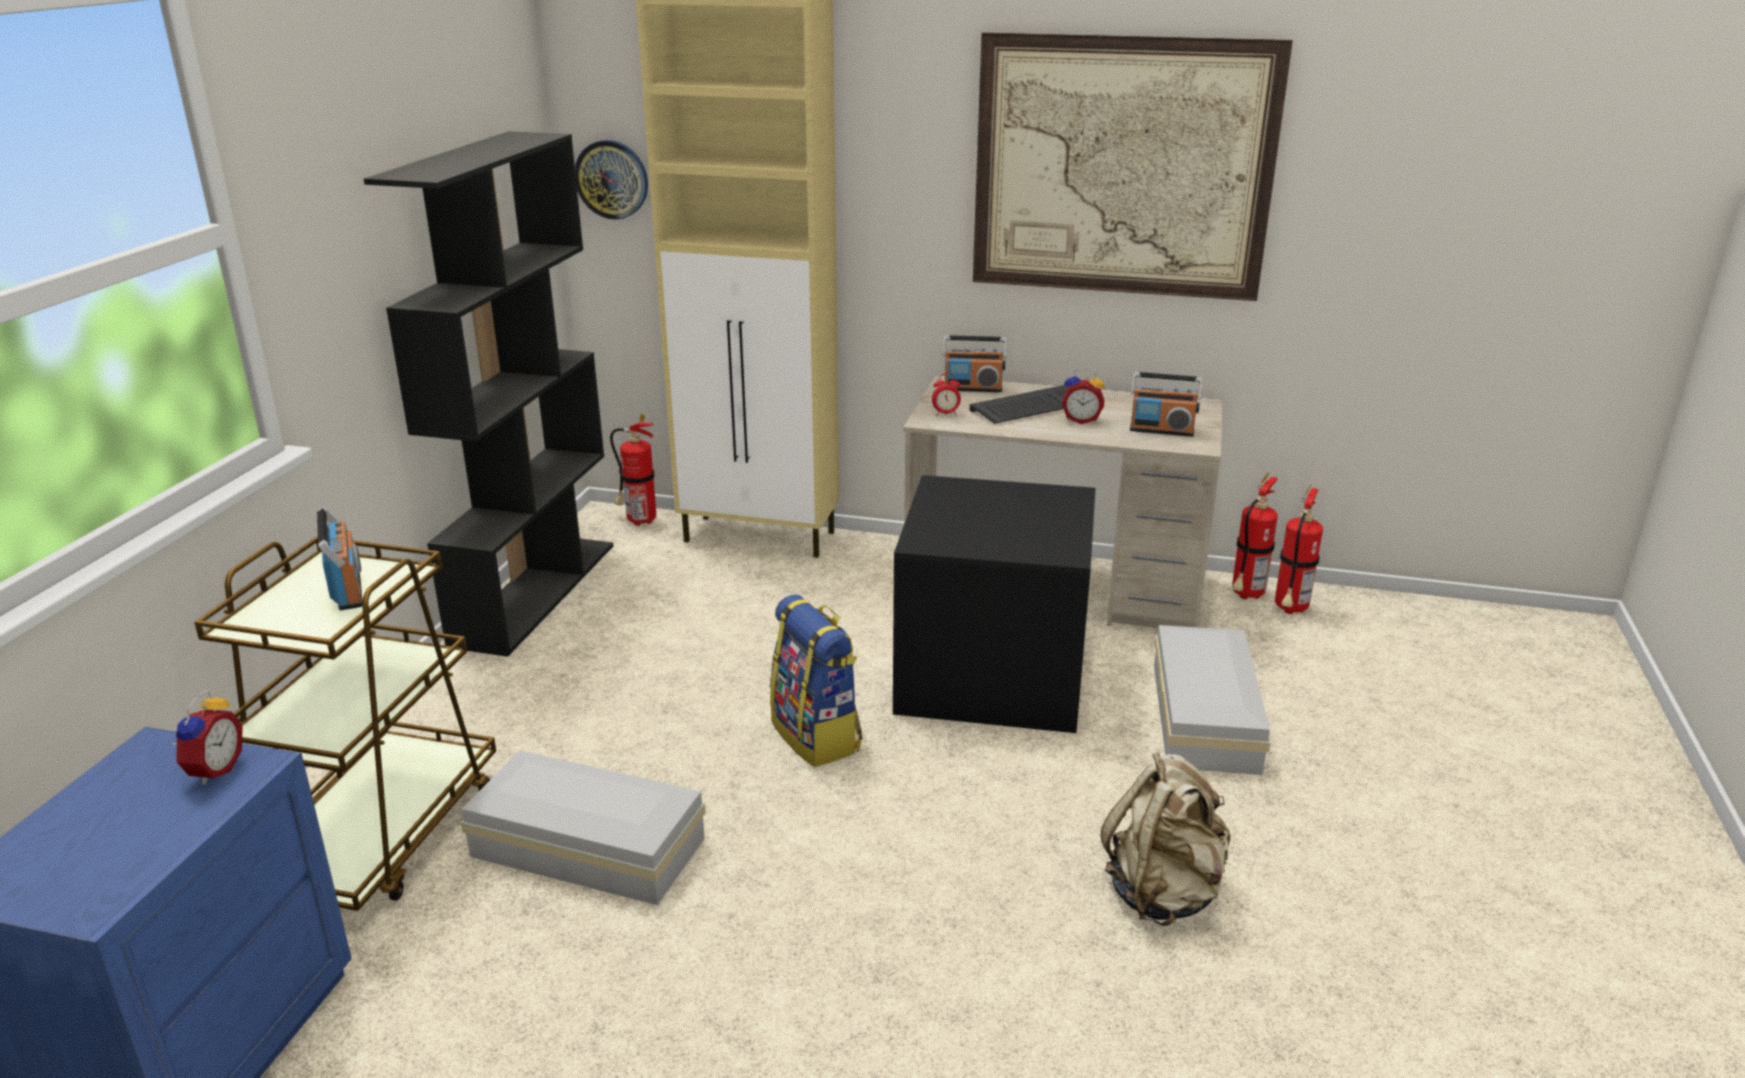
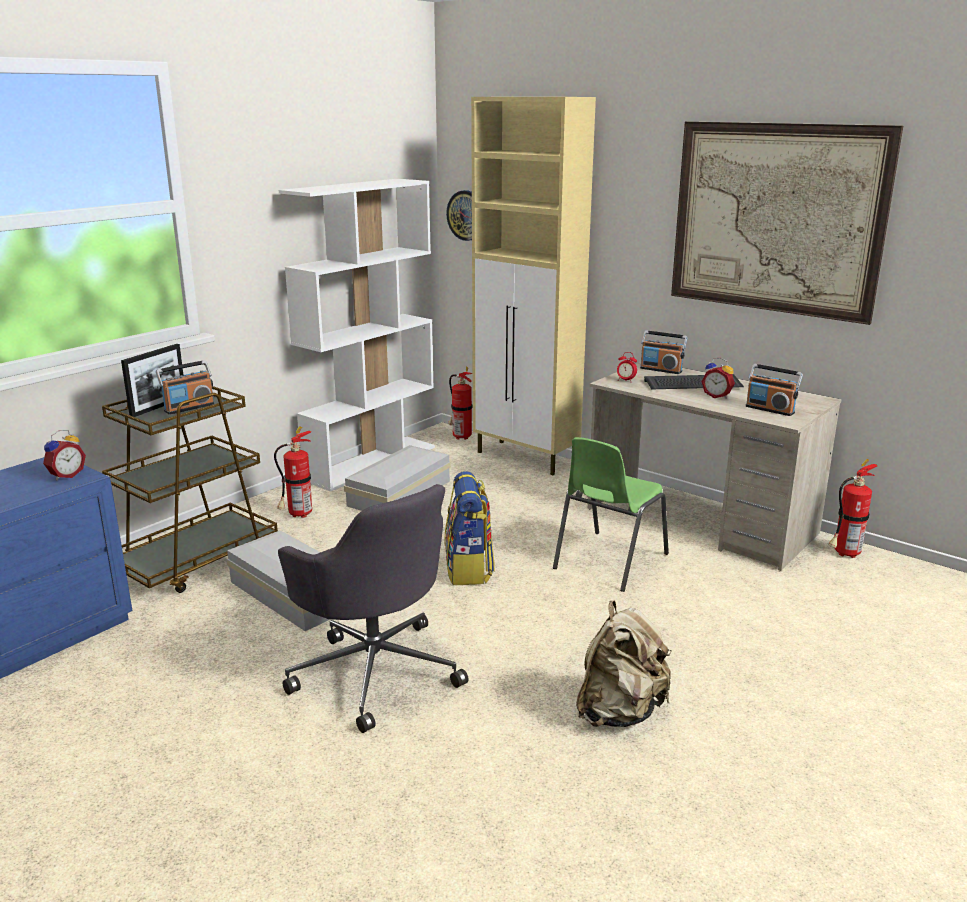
camera: 25 degrees right, 5 degrees down
(289, 599) = (159, 407): none -> picture frame
(347, 590) = (189, 407): radio -> radio turned 45 degrees clockwise
(534, 592) = (371, 462): black bookcase -> white bookcase
(810, 936) = (375, 670): none -> grey office chair
(989, 675) = (608, 561): black storage box -> green chair
(1206, 715) = (746, 619): white storage box -> white storage box (401, 493)
(1289, 610) = (873, 570): fire extinguisher -> fire extinguisher (297, 515)

